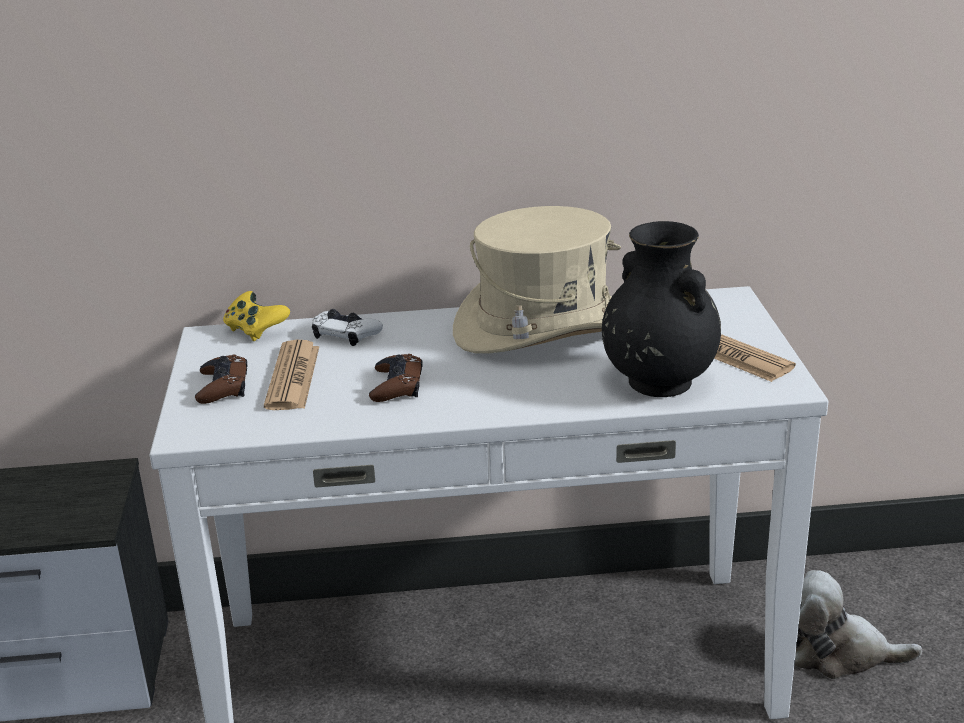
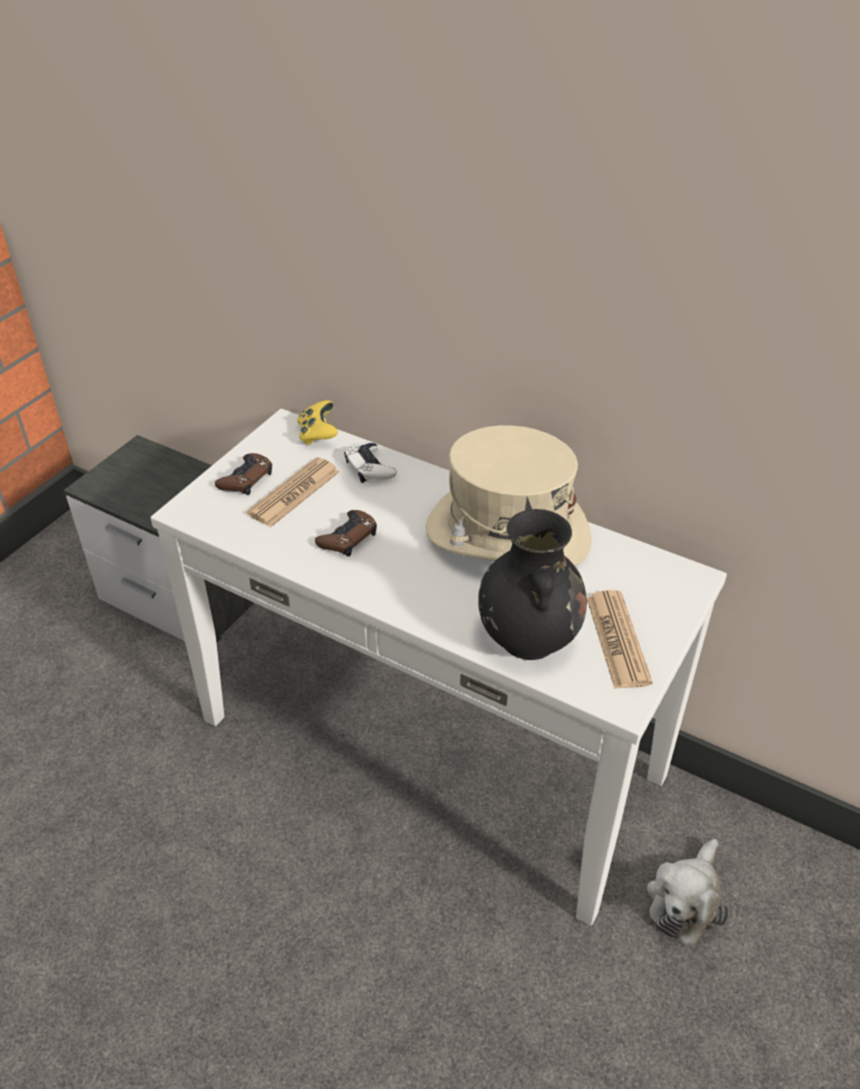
camera: 35 degrees right, 15 degrees up
(838, 653) = (685, 900): plush toy -> plush toy turned 105 degrees counterclockwise

